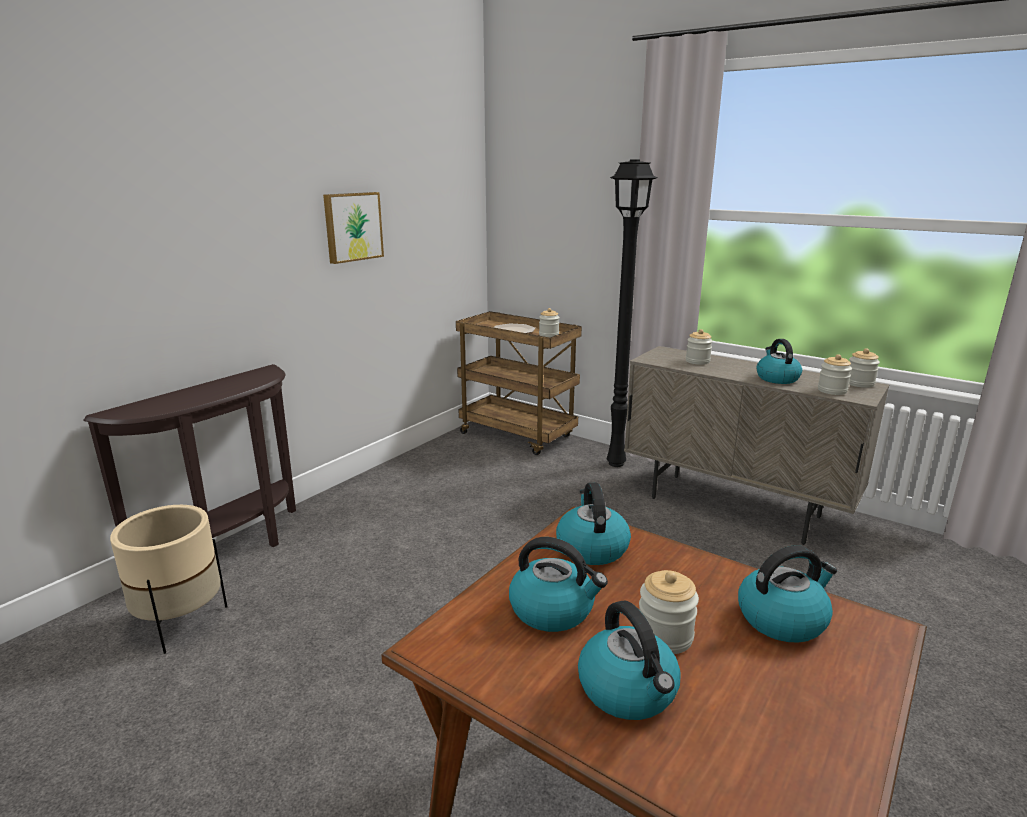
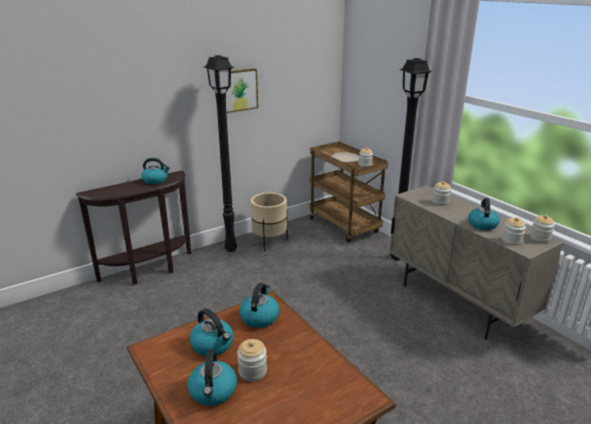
camera: 20 degrees right, 5 degrees up
(181, 623) = (110, 305): beige planter -> beige planter (269, 242)
(362, 494) = (230, 250): none -> black floor lamp
(782, 618) = (319, 378): kettle -> kettle (156, 180)

